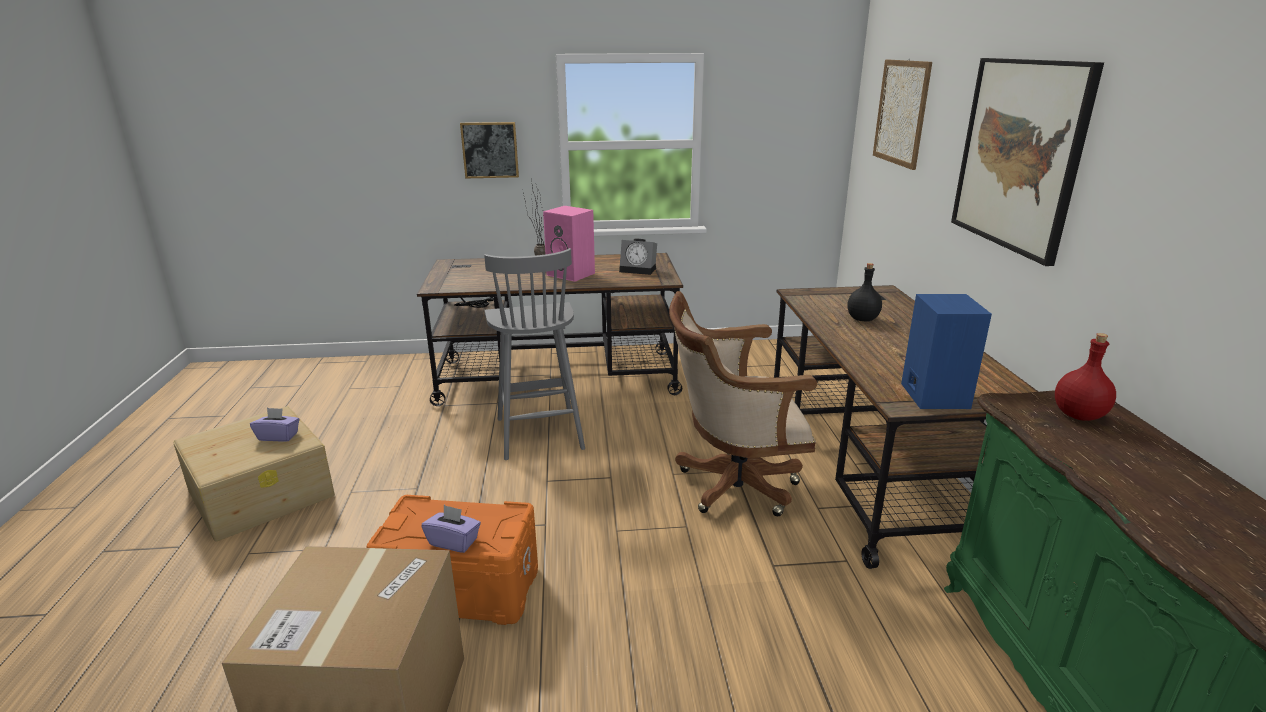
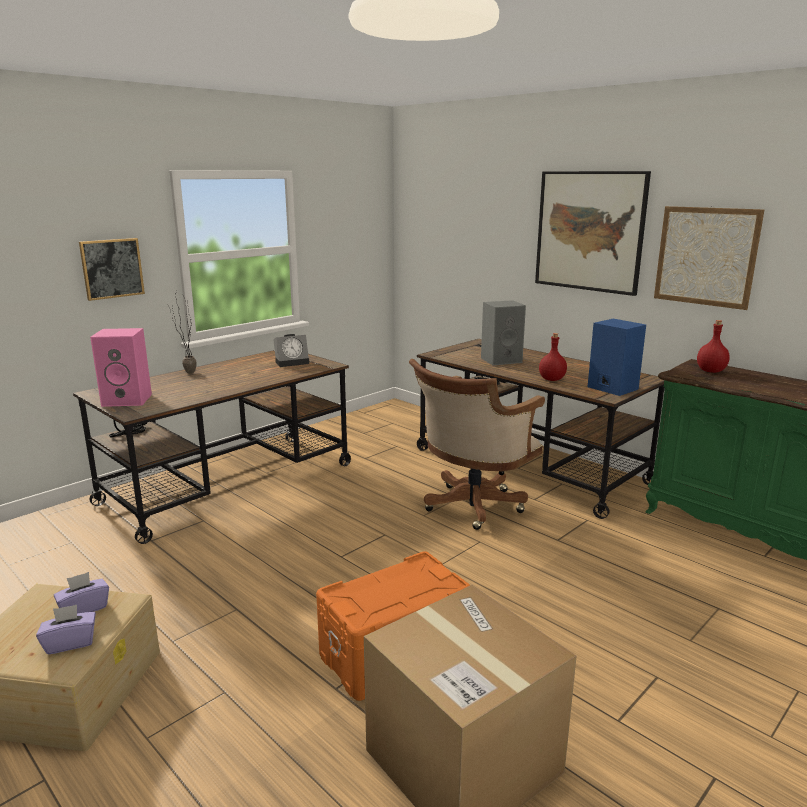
camera: 40 degrees left, 5 degrees down
(454, 541) = (414, 598): purple tissue box -> purple tissue box (70, 642)
(538, 431) = (278, 527): grey stool -> none
(572, 274) = (243, 376): pink speaker -> pink speaker (128, 400)
(863, 319) = (501, 360): black bottle -> grey speaker
(874, 360) = (552, 379): none -> red bottle
(901, 111) = (455, 212): picture -> picture (706, 255)

